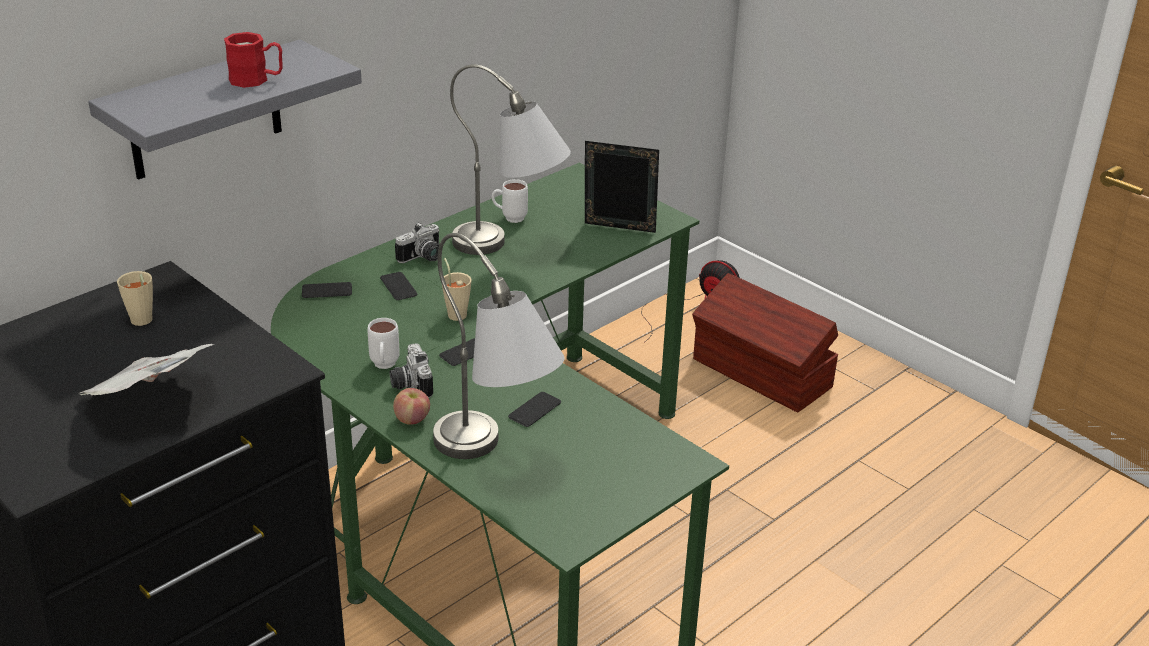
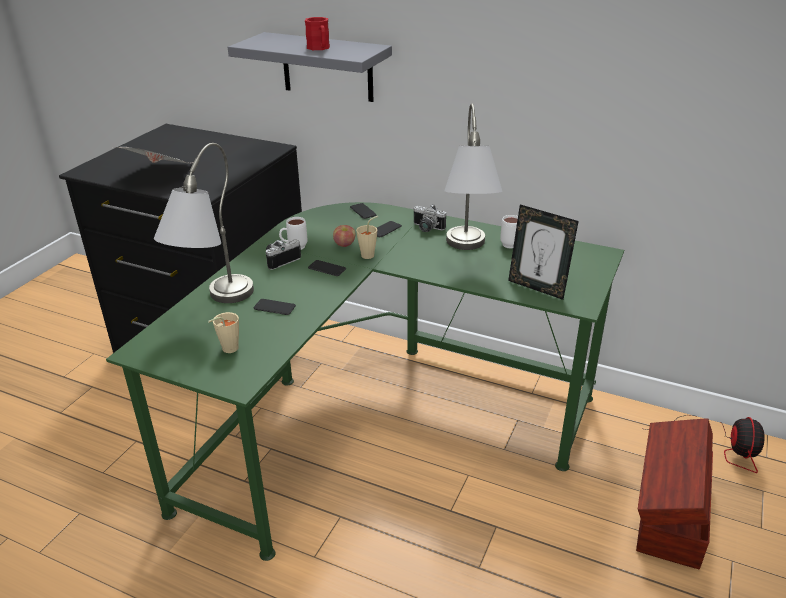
camera: 70 degrees right, 0 degrees up
(142, 322) = (230, 155): beige cup -> beige cup (227, 350)
(412, 419) = (244, 269): apple -> apple (344, 244)
(618, 230) = (537, 287): picture frame -> picture frame turned 135 degrees clockwise

